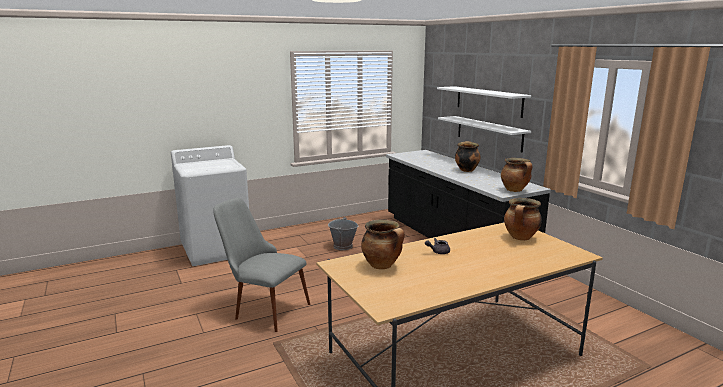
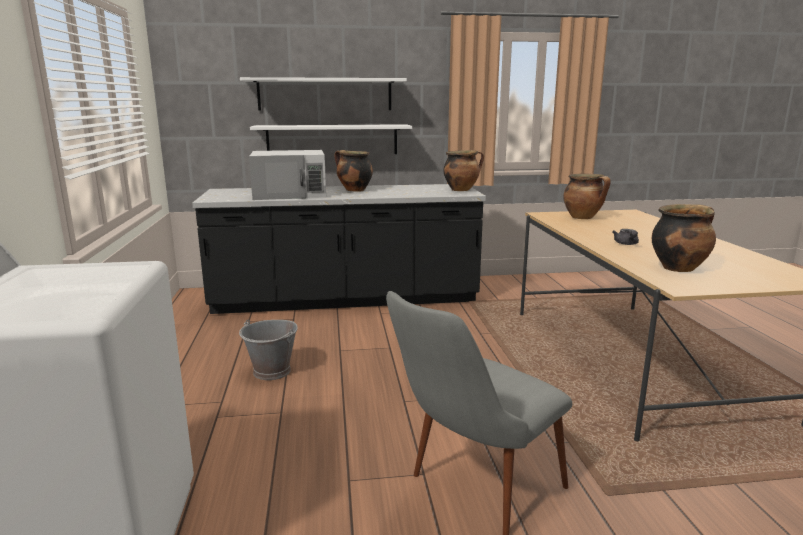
camera: 70 degrees left, 0 degrees up
(432, 162) = (290, 194): none -> white microwave

